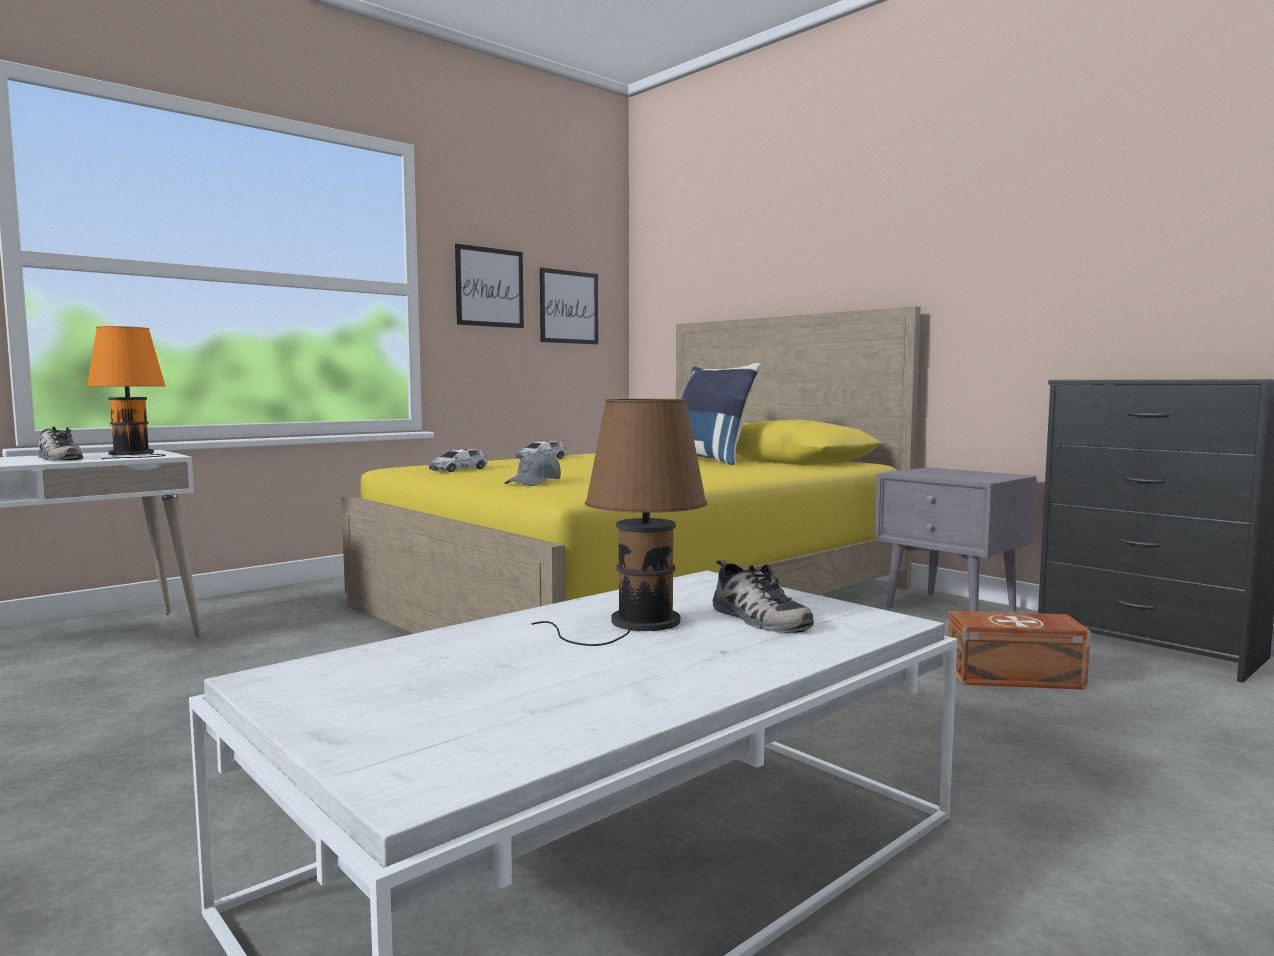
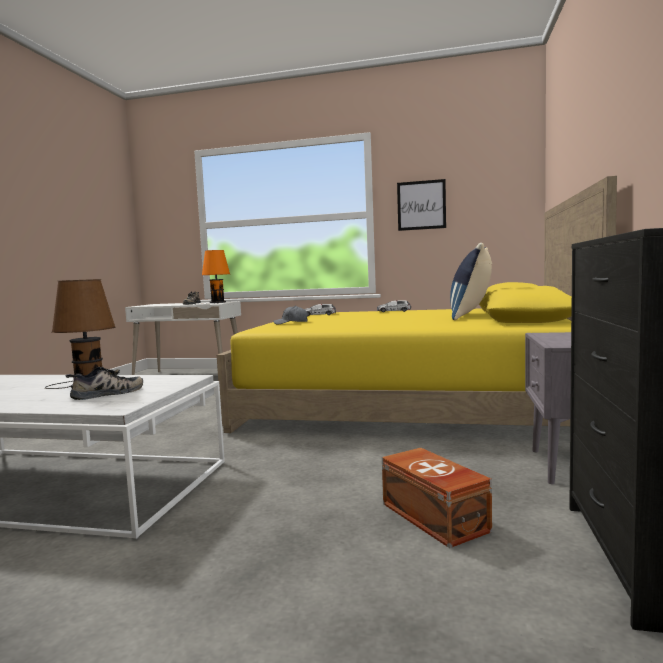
camera: 55 degrees right, 0 degrees up
(569, 307) = (485, 209): picture -> none
(756, 618) = (108, 394): shoe -> shoe turned 150 degrees counterclockwise

